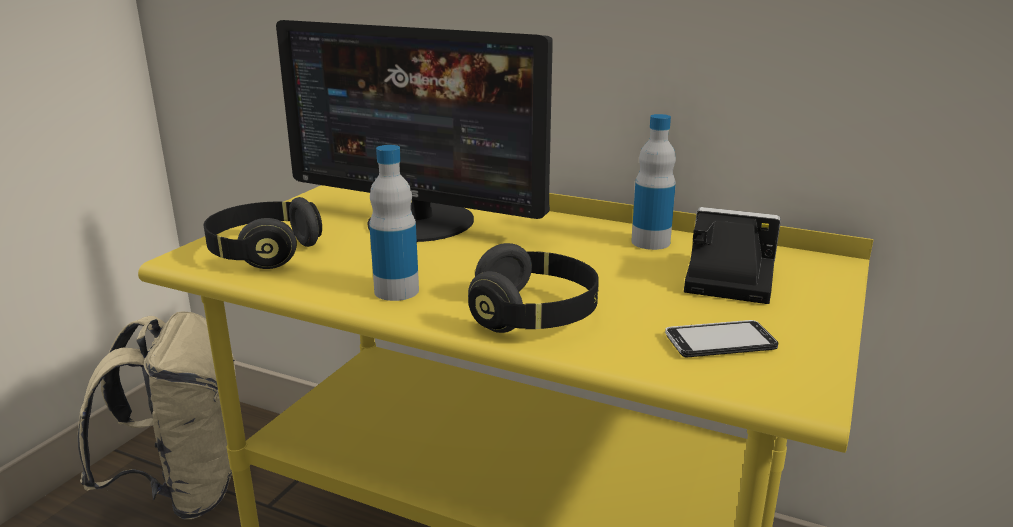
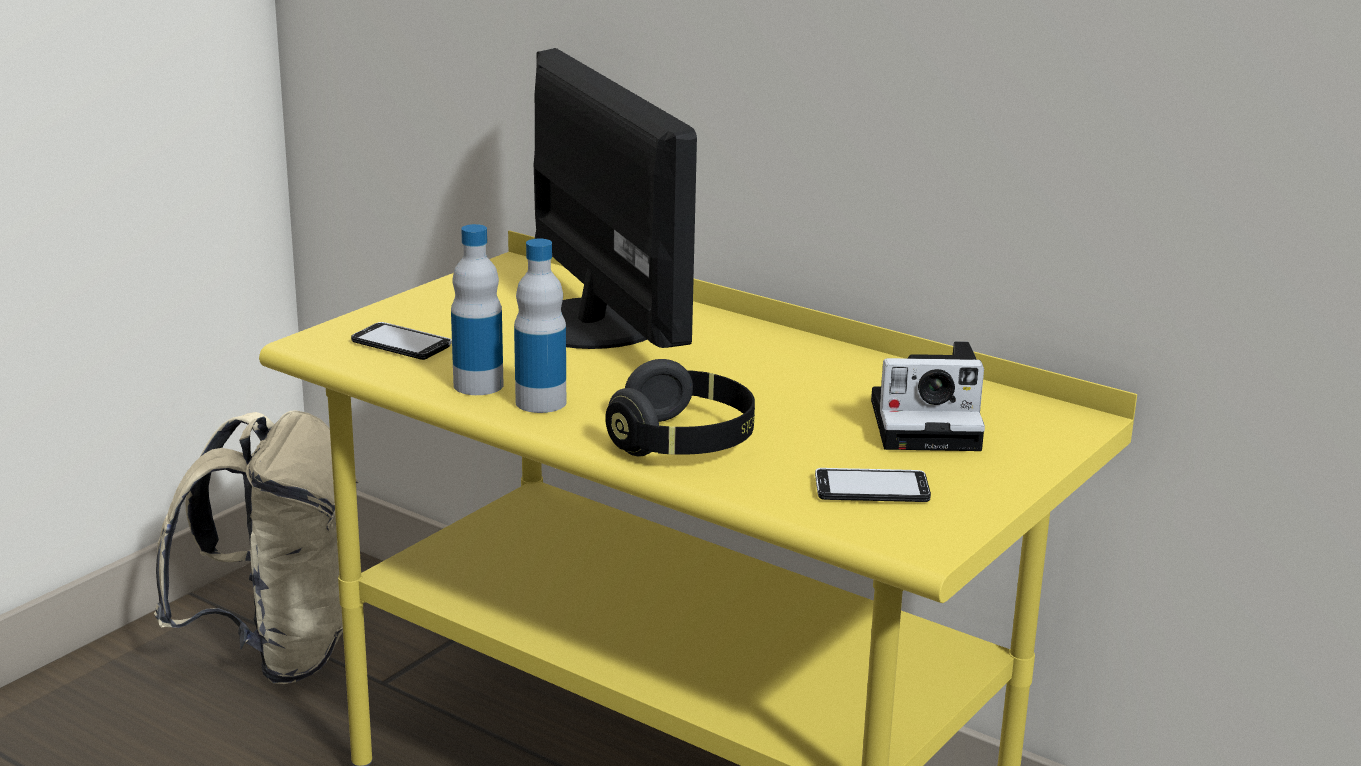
camera: 10 degrees right, 0 degrees up
(263, 252) = (401, 344): black headphones -> phone
(420, 222) = (596, 323): monitor -> monitor turned 150 degrees counterclockwise
(650, 242) = (870, 373): bottle -> bottle (478, 385)
(724, 278) = (930, 424): camera -> camera turned 150 degrees clockwise

